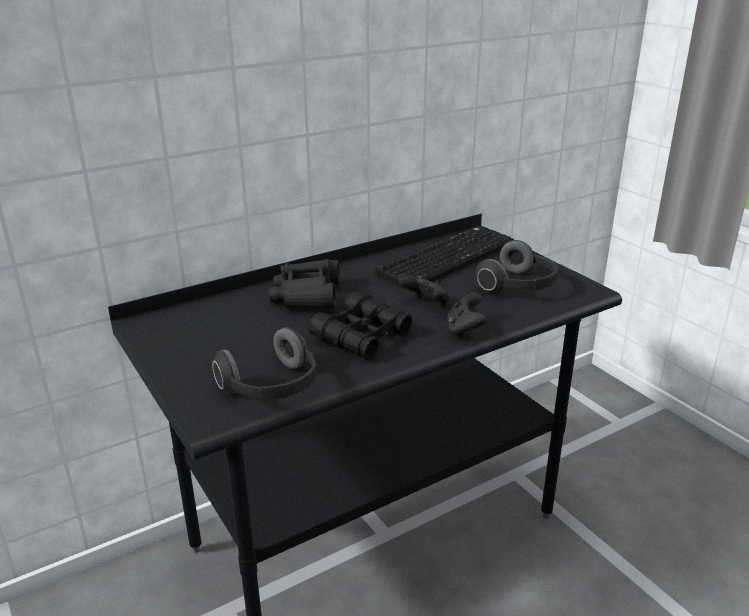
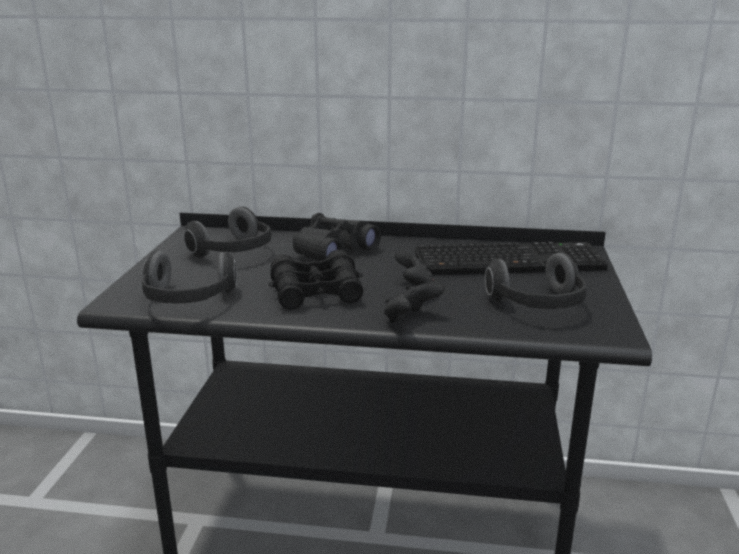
camera: 40 degrees right, 5 degrees down
(224, 328) = (234, 252): none -> headphones

